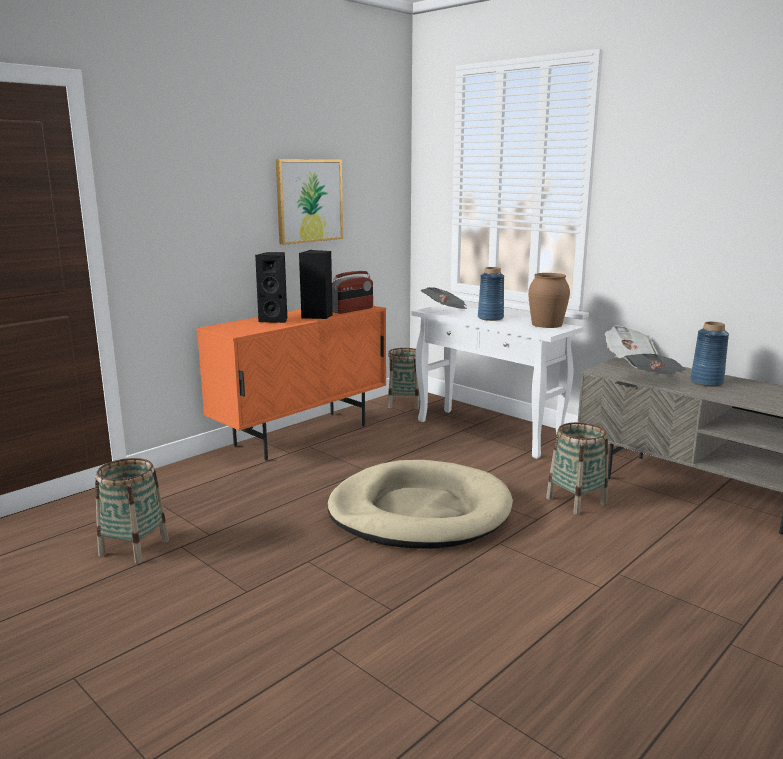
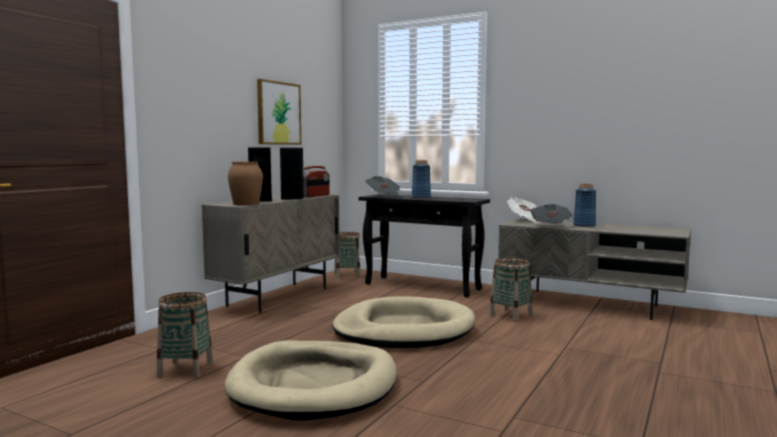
camera: 15 degrees left, 10 degrees down
(258, 596) = (314, 385): none -> beige dog bed
(302, 435) = (279, 297): orange cabinet -> beige cabinet
(489, 433) = (423, 286): white console table -> black console table
(546, 324) = (464, 198): brown vase -> brown vase (245, 204)

